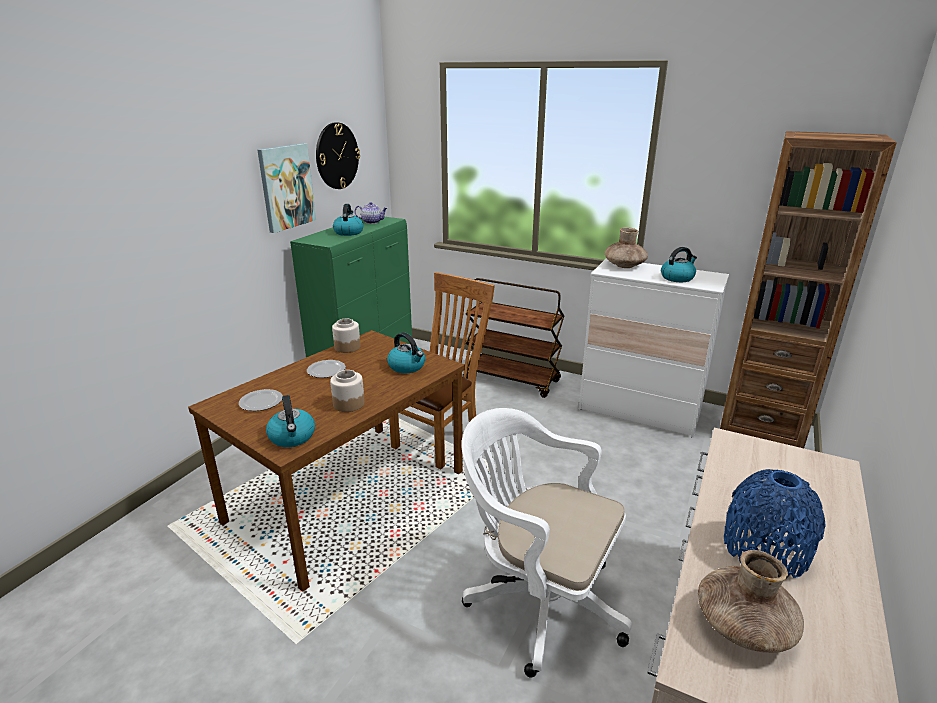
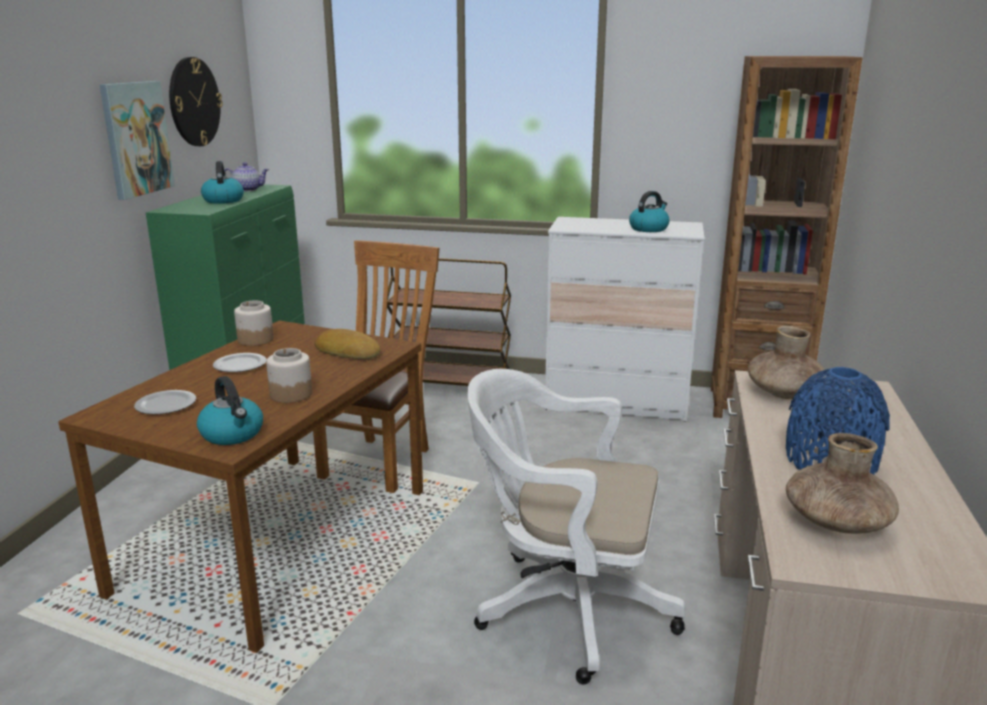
camera: 15 degrees left, 5 degrees down
(407, 367) = (348, 351): kettle -> bread
(624, 265) = (583, 222): brown vase -> brown vase (784, 393)

